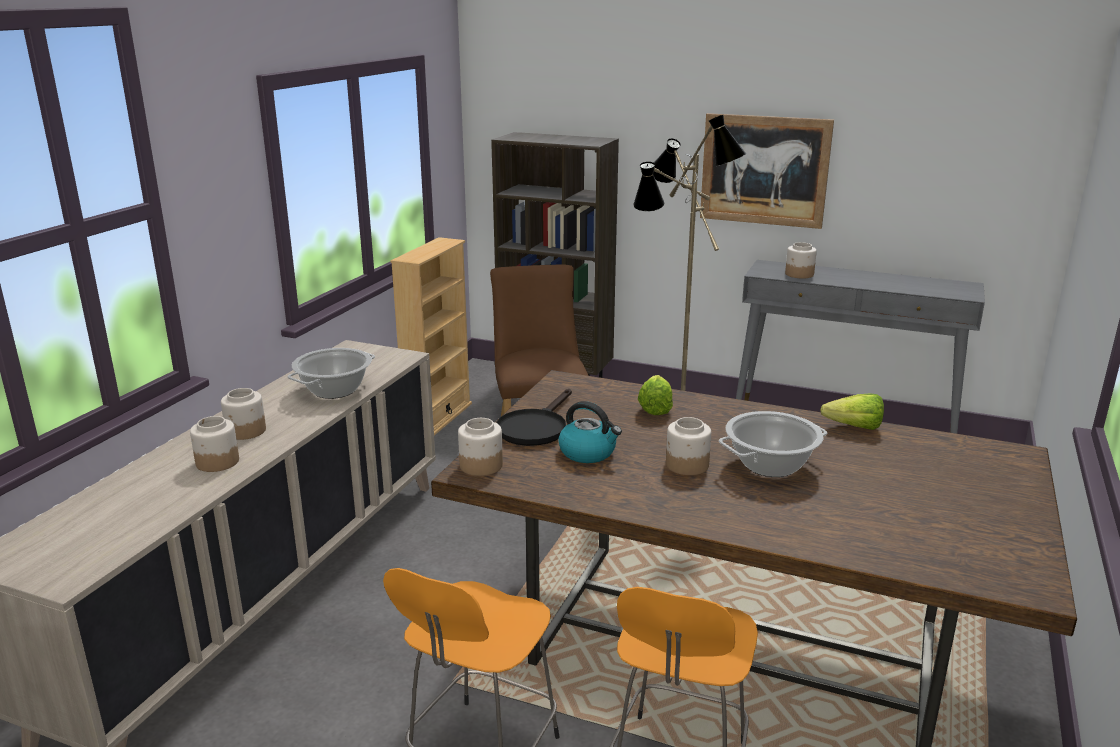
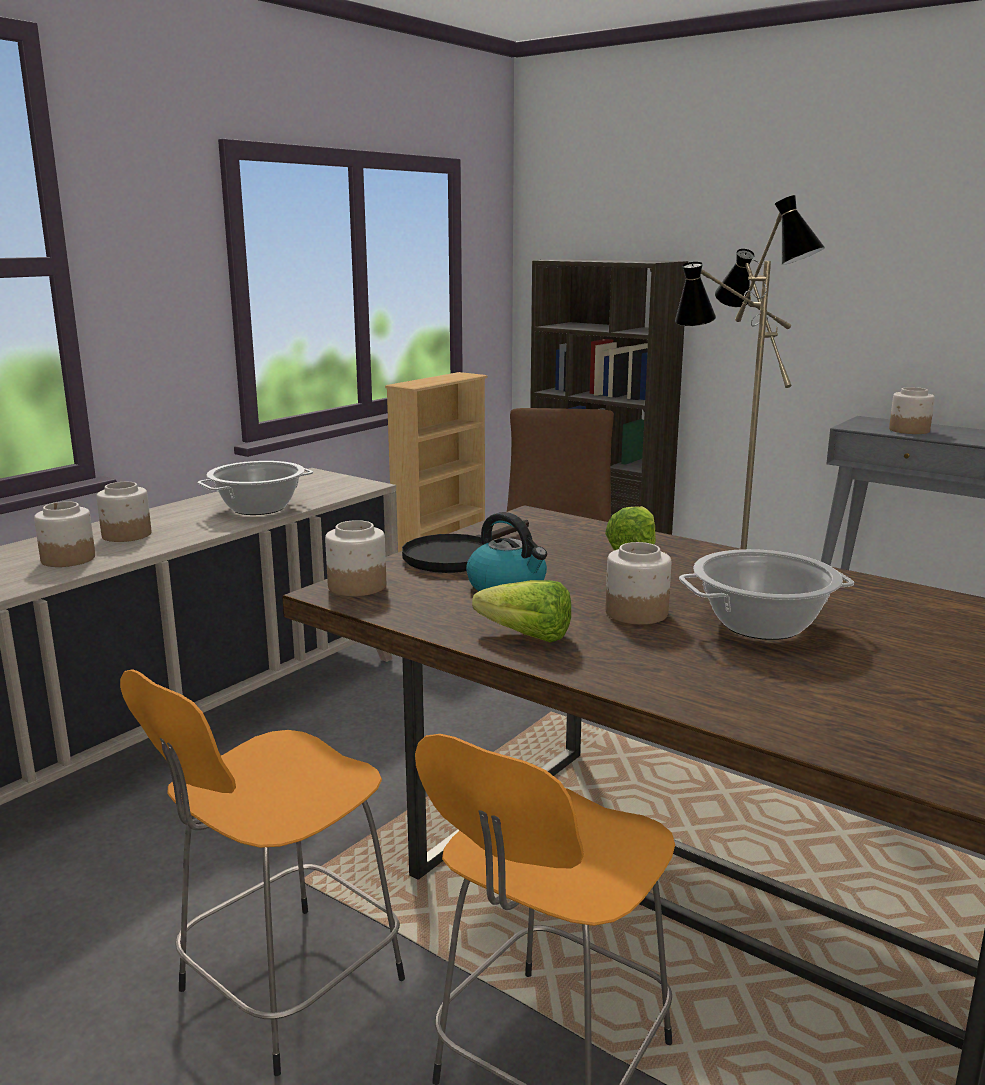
camera: 15 degrees right, 5 degrees down
(764, 170) = (873, 297): picture -> none
(848, 426) = (910, 594): lettuce -> lettuce (520, 634)

